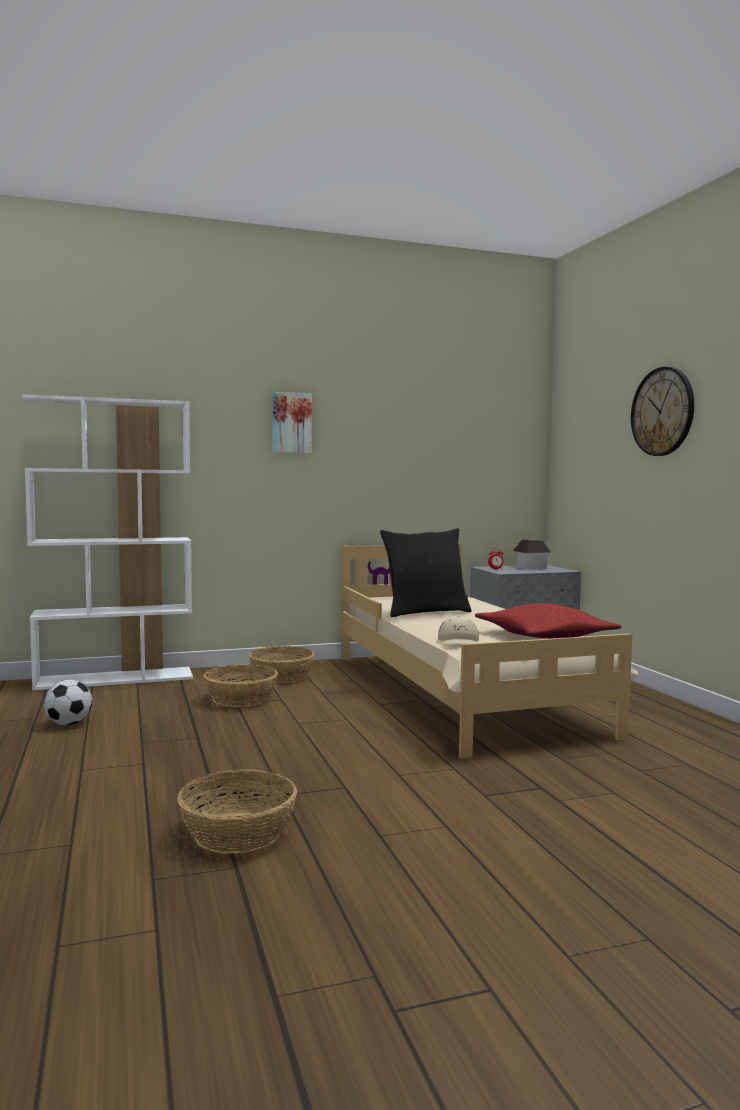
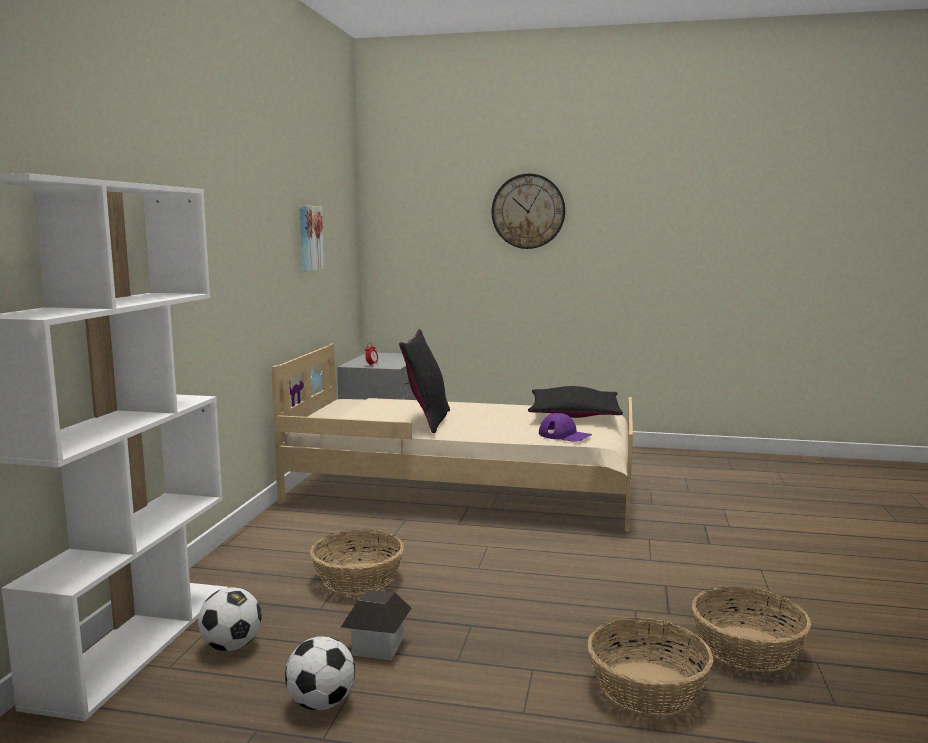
camera: 60 degrees left, 5 degrees up
(123, 694) = (231, 646): none -> football
(282, 676) = (299, 542): basket -> basket (646, 687)
(291, 423) = (226, 214): picture -> picture (309, 238)
(459, 641) = (565, 435): beige cap -> purple cap
(531, 568) = (380, 357): toy house -> toy house (377, 646)
(544, 636) = (574, 415): red pillow -> black pillow

